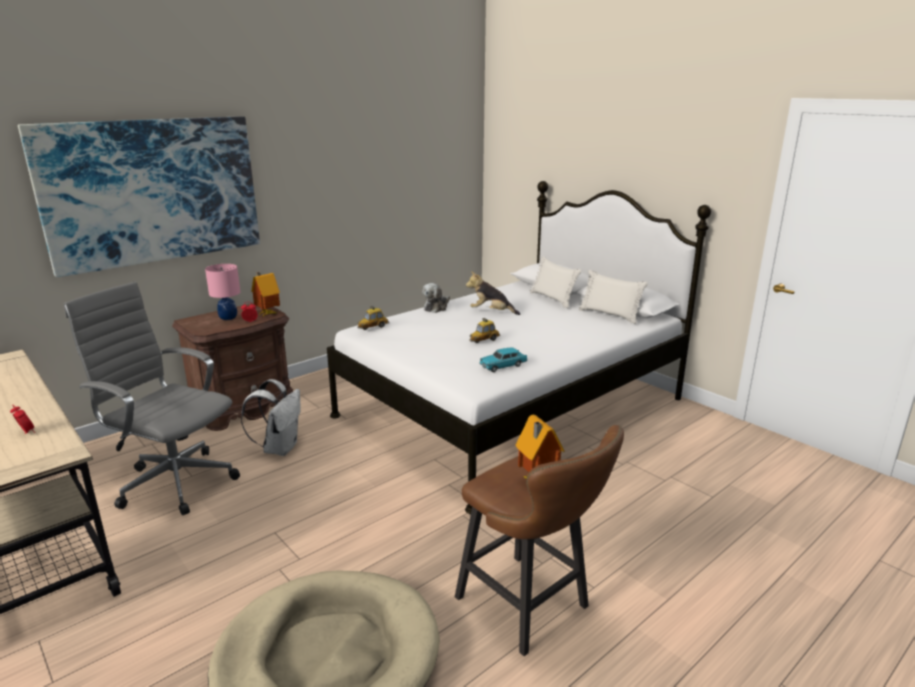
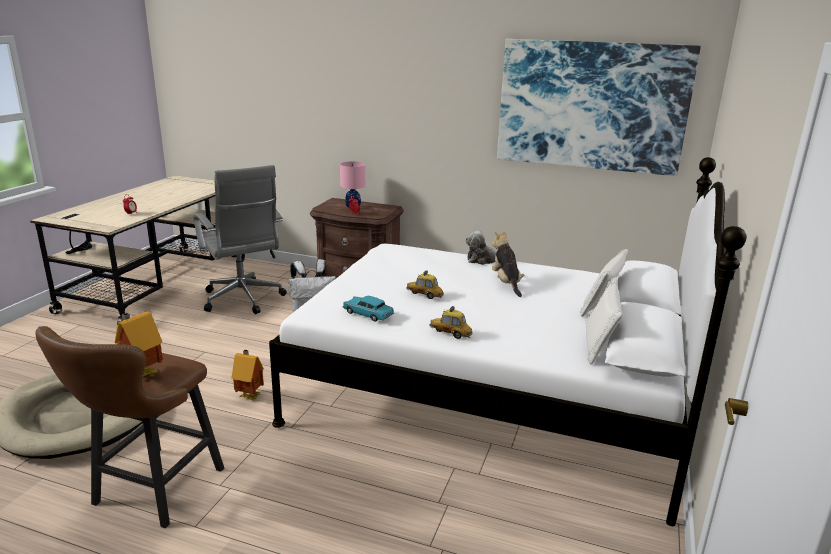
camera: 60 degrees right, 0 degrees up
(153, 191) = (332, 94): picture -> picture (591, 106)
(174, 481) = (244, 300): grey office chair -> grey office chair turned 150 degrees clockwise
(267, 314) = (375, 214): toy house -> toy house (250, 396)
(373, 327) = (395, 249): toy car -> toy car (450, 334)

